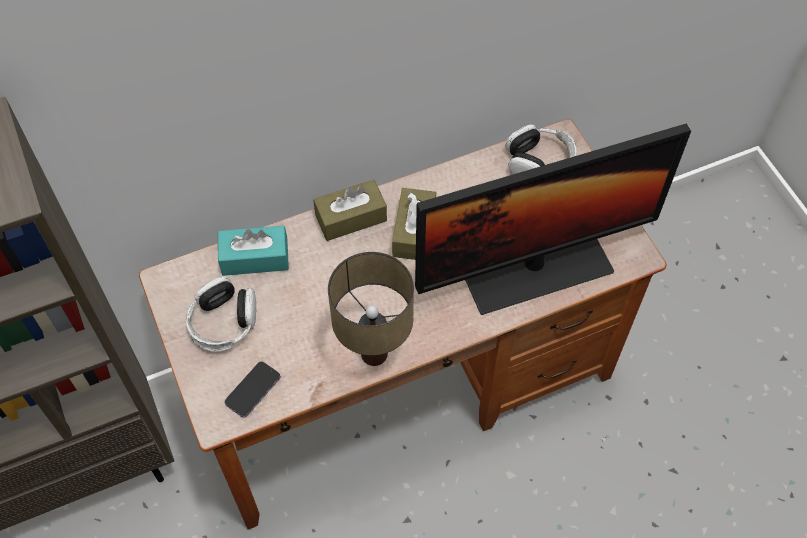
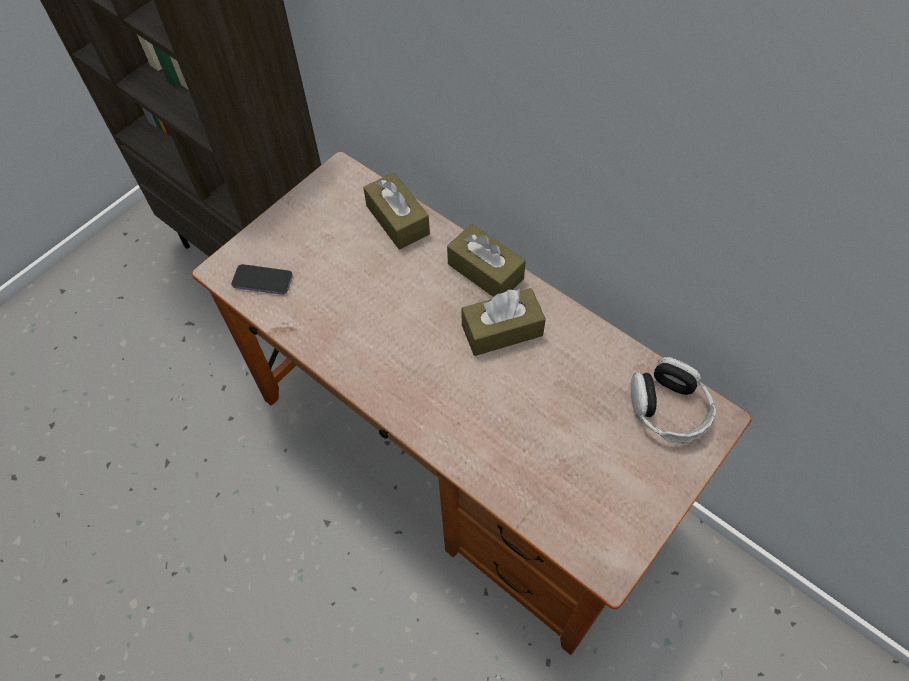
camera: 65 degrees right, 0 degrees up
(224, 322) = (320, 229): headphones -> none
(255, 258) = (397, 220): turquoise tissue box -> brown tissue box
(373, 353) = (345, 356): table lamp -> none
(535, 267) = (526, 461): monitor -> none

